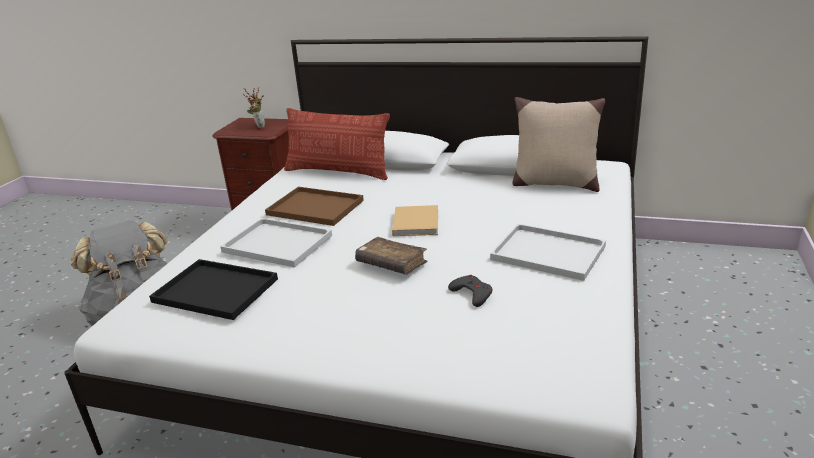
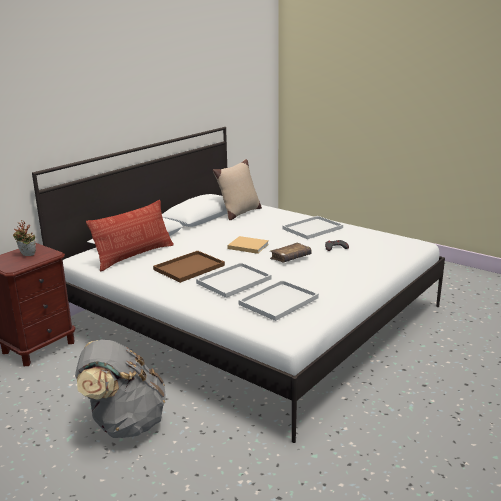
camera: 70 degrees left, 5 degrees down
(213, 291) = (278, 302): black tray -> white tray

